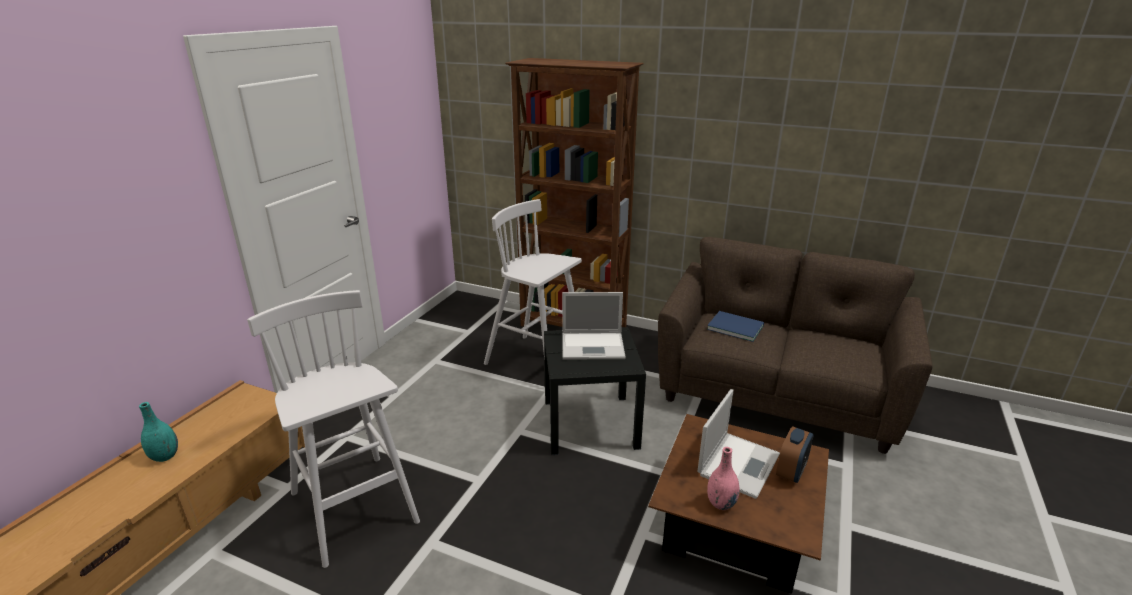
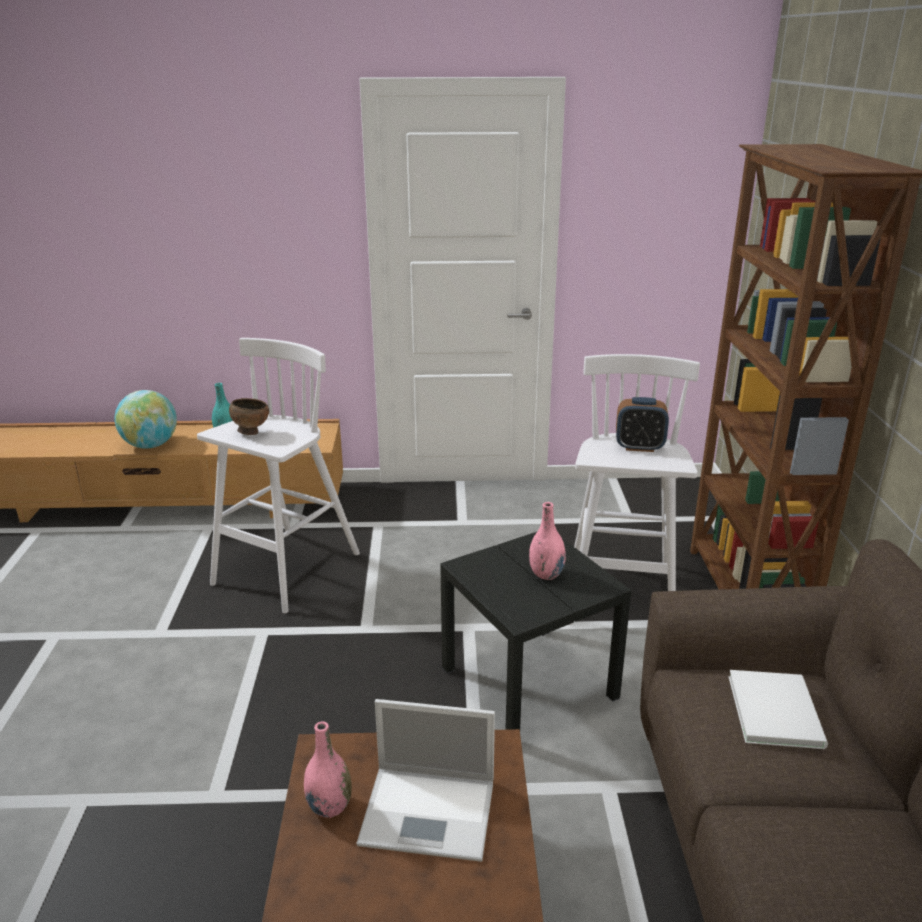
camera: 65 degrees right, 0 degrees up
(96, 521) = (150, 445): none -> globe
(324, 394) = (251, 432): none -> brown bowl
(594, 346) = (546, 574): laptop -> pink vase
(734, 326) = (776, 709): blue book -> white book
(791, 472) = (444, 885): alarm clock -> alarm clock (639, 447)

